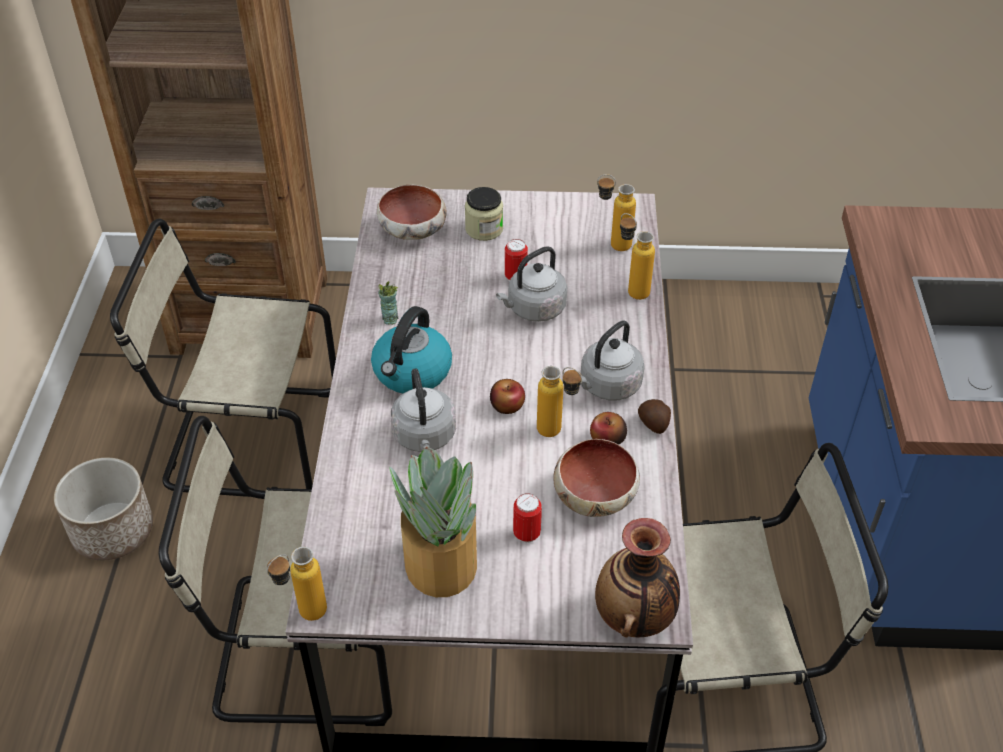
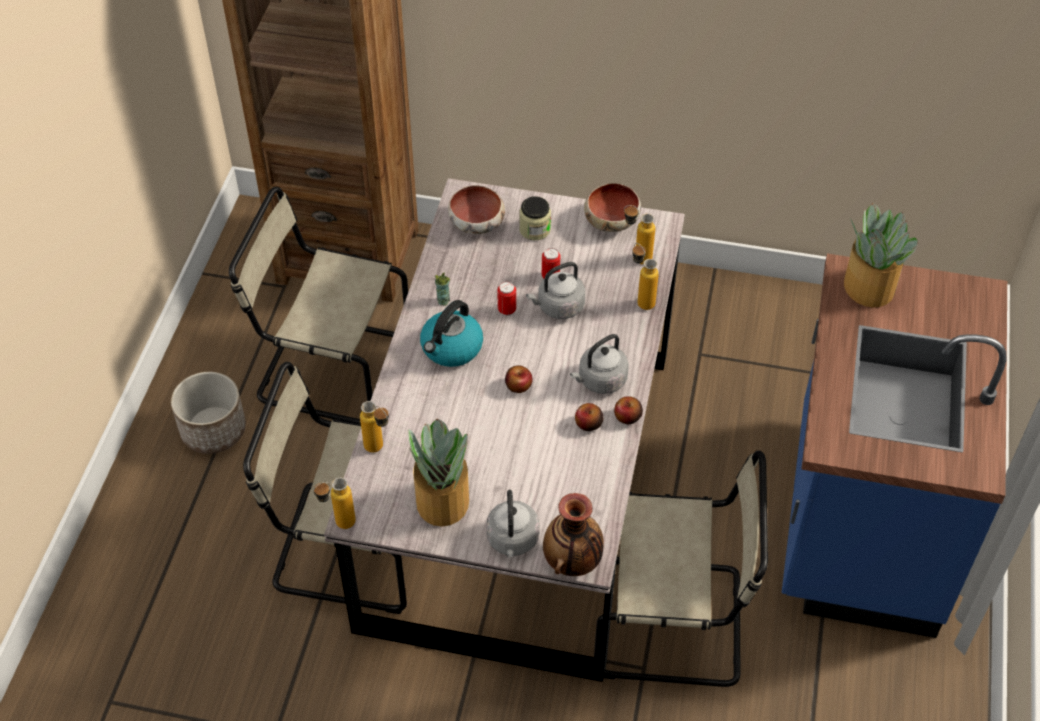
camera: 10 degrees right, 5 degrees up
(425, 437) = (450, 403): grey kettle -> grey kettle (512, 541)
(526, 534) = (510, 488): can -> can (507, 310)
(557, 433) = (552, 413): bottle -> bottle (379, 450)
(594, 494) = (567, 466): bowl -> bowl (611, 220)
(654, 424) = (627, 417): potato -> apple
(907, 235) = (869, 288): none -> potted plant

